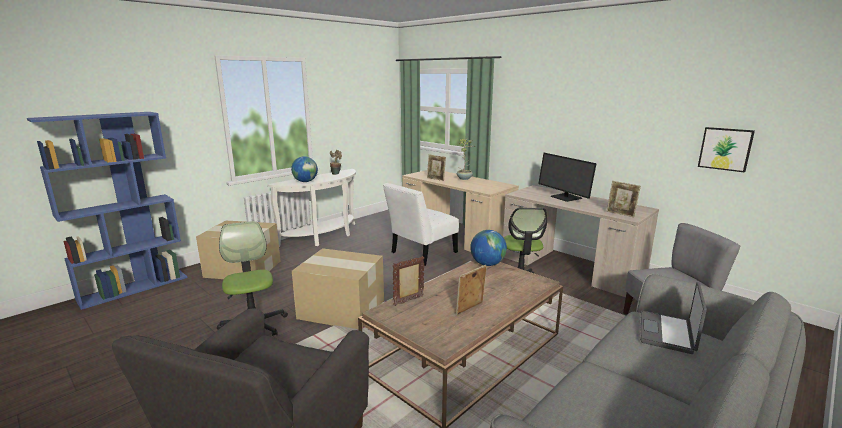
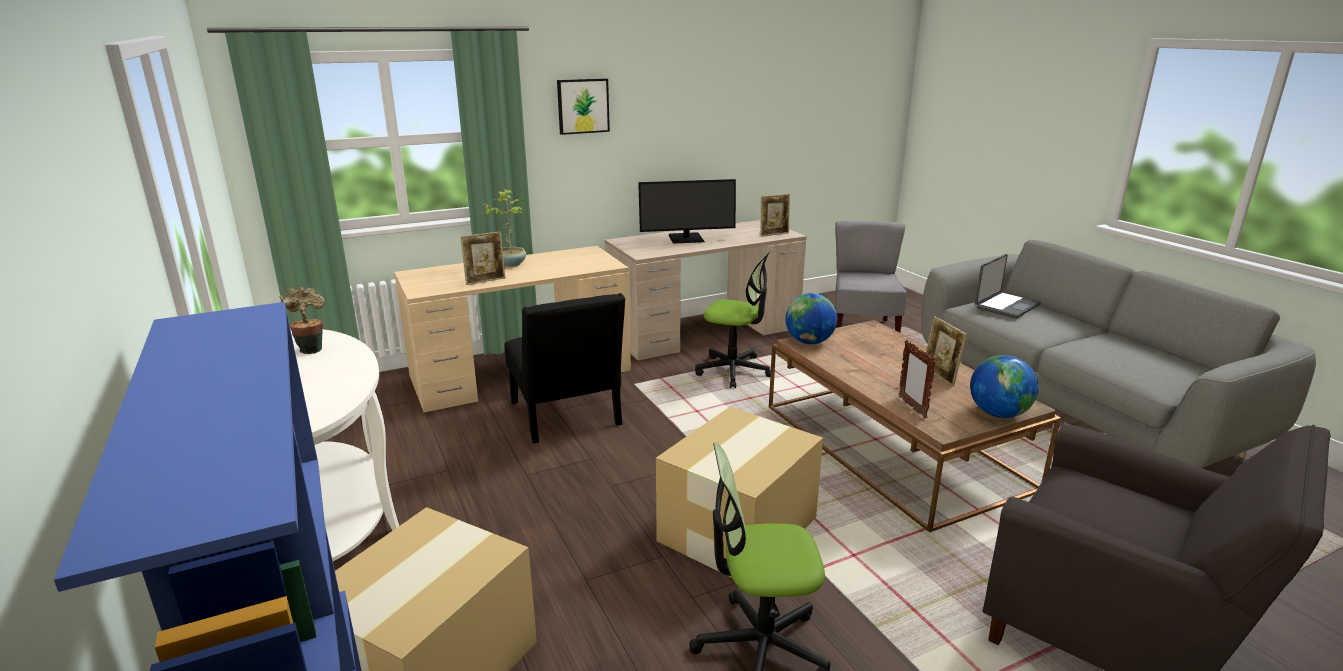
camera: 70 degrees left, 5 degrees up
(305, 181) = (343, 388): globe -> globe (998, 414)
(421, 253) = (566, 417): white chair -> black chair
(668, 333) = (1005, 306): laptop -> laptop turned 90 degrees counterclockwise
(725, 149) = (812, 135): picture -> picture (582, 106)

